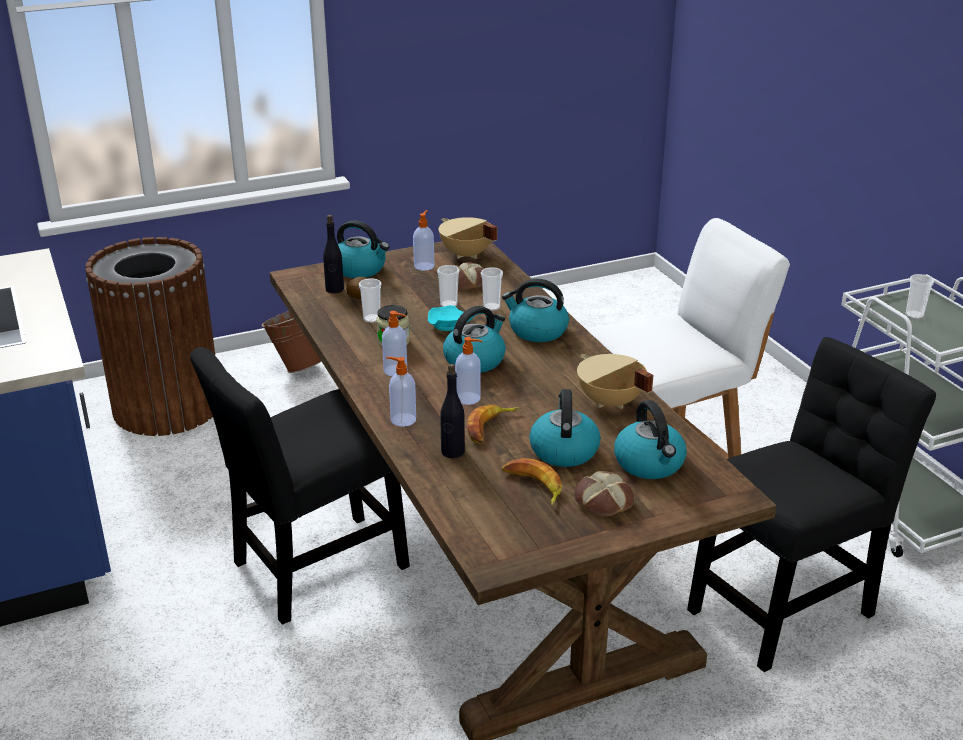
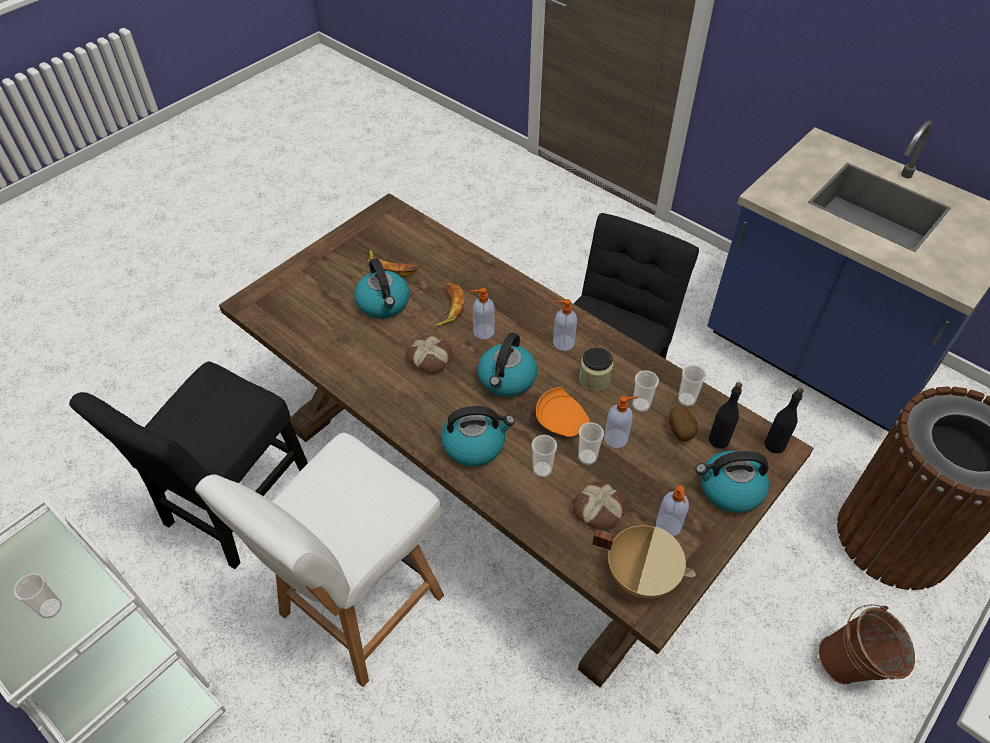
camera: 155 degrees right, 20 degrees up
(329, 313) = (686, 399): none -> cup
(402, 419) = (518, 293): soap dispenser -> soap dispenser (616, 438)
(449, 326) = (561, 420): turquoise plate -> orange plate
(452, 452) = (462, 277): black bottle -> black bottle (774, 445)
(602, 501) = (340, 270): bread -> bread (430, 358)
(609, 402) = (367, 366): beige cooking pot -> none
(650, 464) = (316, 311): kettle -> none

